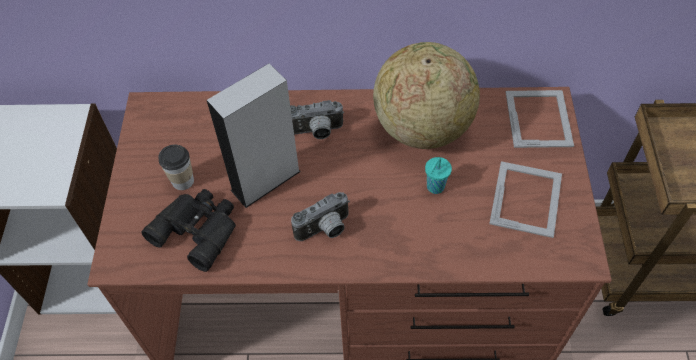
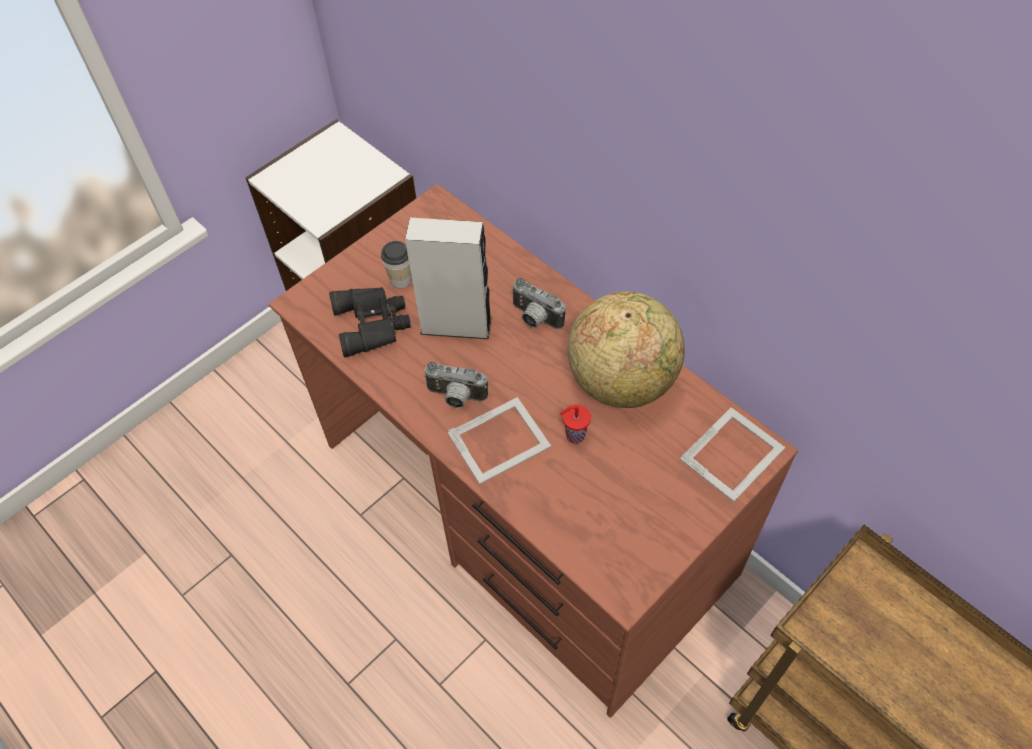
camera: 45 degrees right, 0 degrees up
(434, 187) = (574, 435): turquoise cup -> red cup
(527, 198) = (639, 507): picture frame -> picture frame (500, 440)

